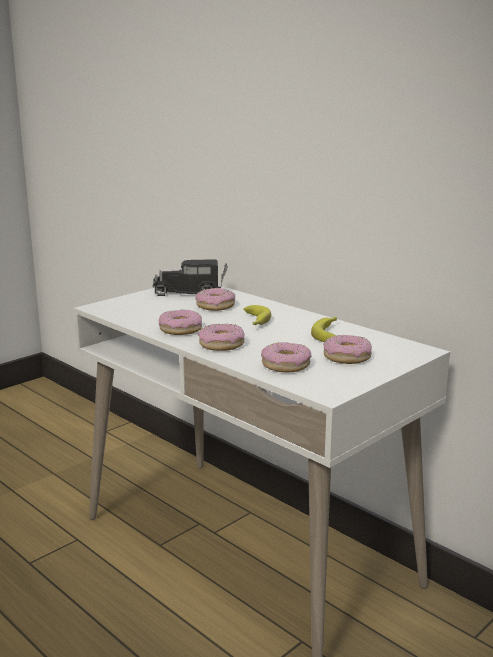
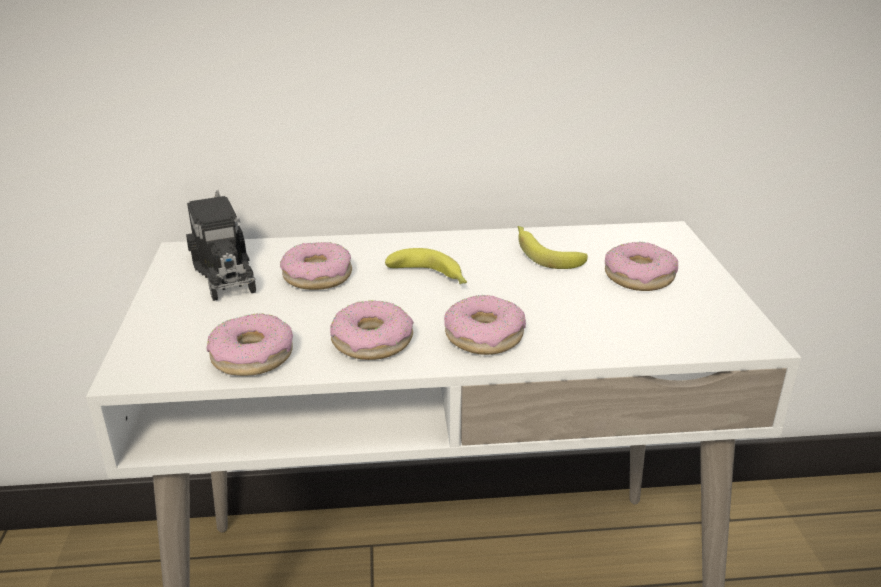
camera: 50 degrees left, 10 degrees up
(190, 292) = (223, 269): toy truck -> toy truck turned 60 degrees counterclockwise
(286, 365) = (622, 324): donut -> donut (252, 356)

